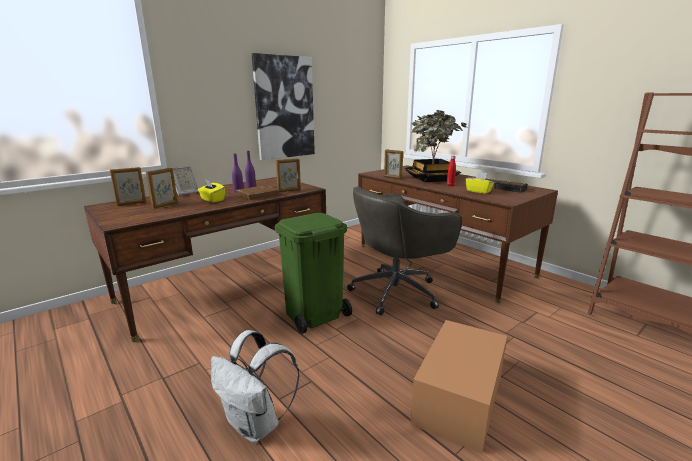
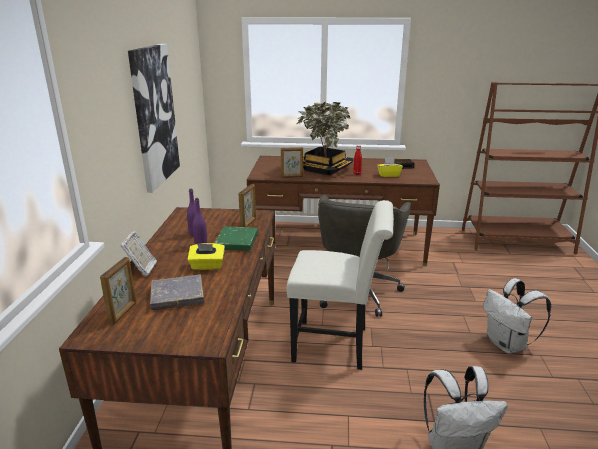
camera: 45 degrees left, 5 degrees up
(165, 205) = (177, 296): picture frame -> grey book
(257, 195) = (236, 242): brown book -> green book
(314, 315) = (337, 345): green trash can -> white chair
(459, 398) = (507, 345): cardboard box -> white backpack

